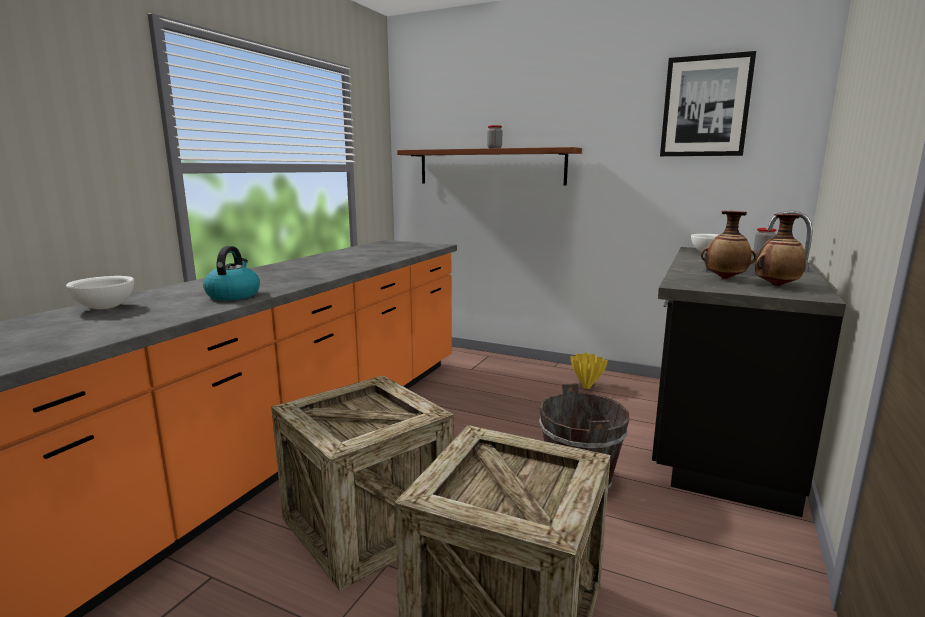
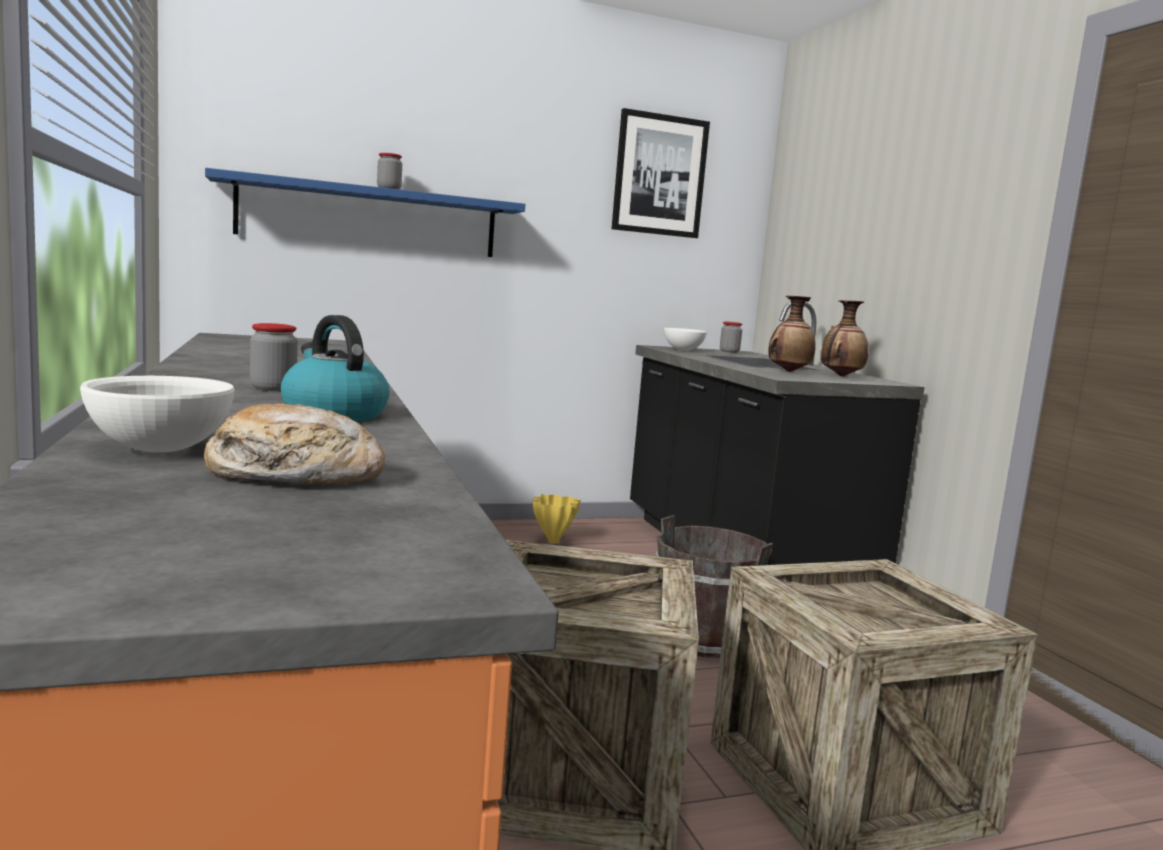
camera: 45 degrees left, 5 degrees down
(92, 325) = (295, 475): none -> bread
(270, 278) = (273, 388): none -> jar
(490, 167) = (370, 218): brown shelf -> blue shelf

